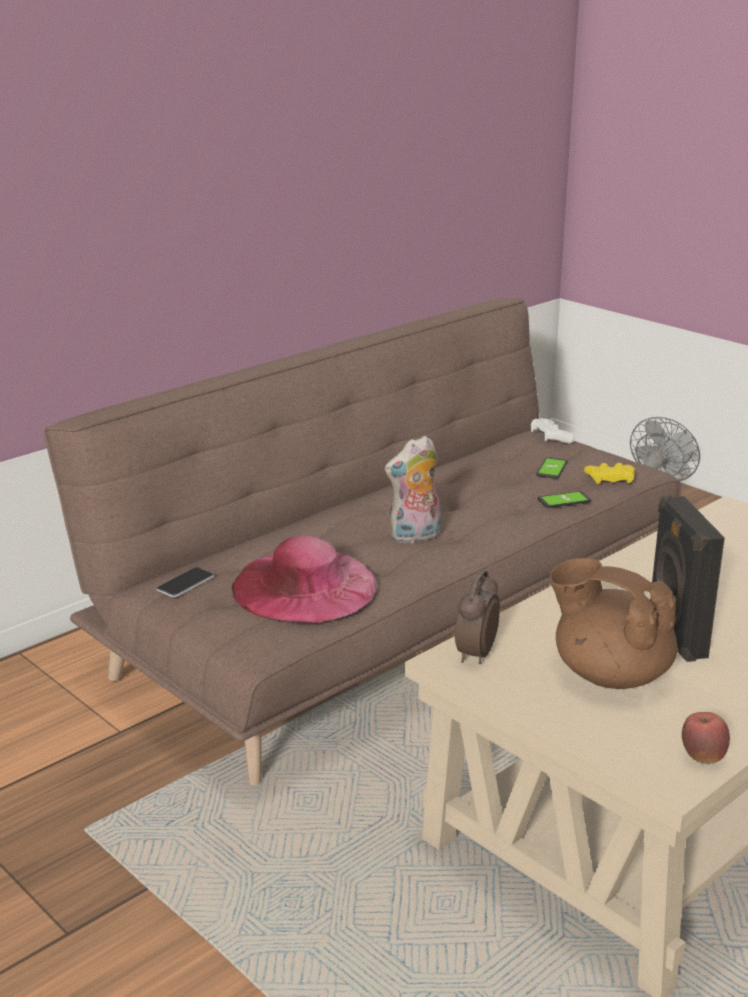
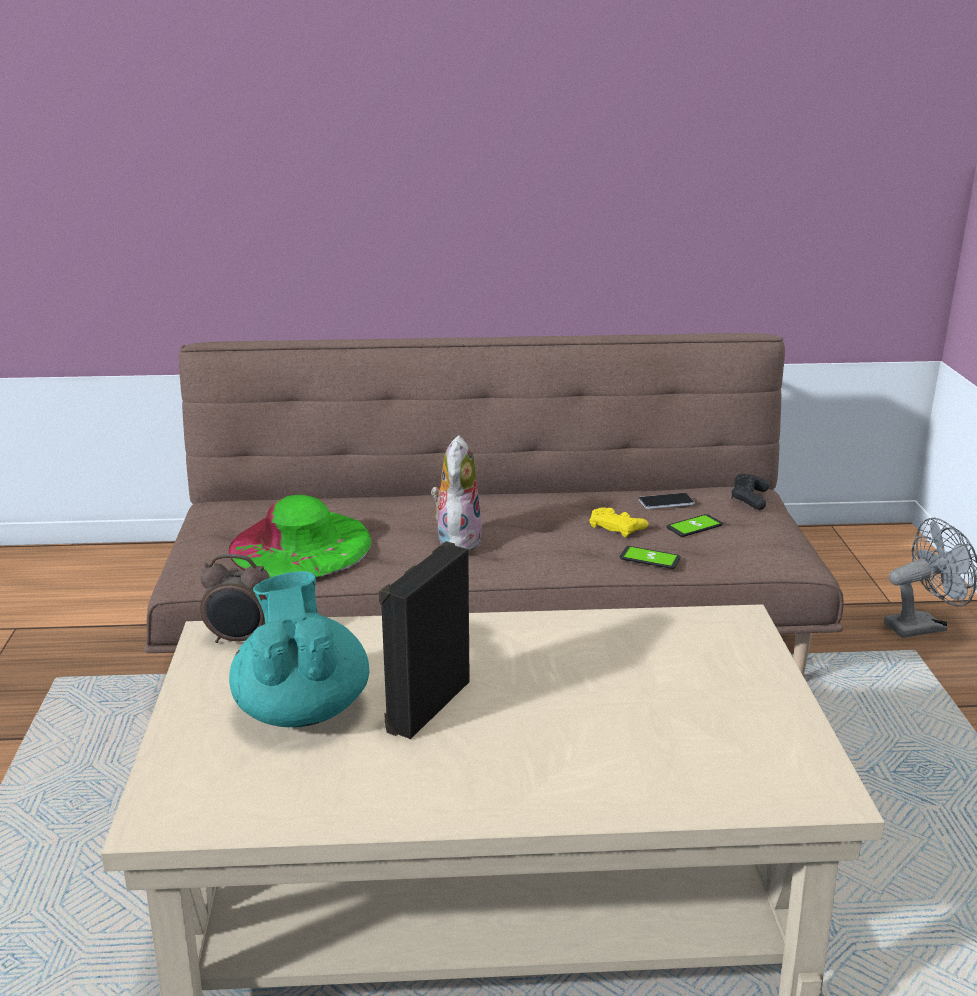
camera: 40 degrees right, 0 degrees up
(185, 583) = (230, 511): phone -> phone (666, 502)
(305, 586) = (300, 545): pink hat -> green hat
(415, 536) = (457, 540): plush toy -> plush toy turned 90 degrees clockwise
(475, 654) = (240, 640): alarm clock -> alarm clock turned 150 degrees counterclockwise
(550, 438) = (749, 498): white game controller -> black game controller
(609, 674) = (302, 708): brown teapot -> turquoise teapot
(610, 477) = (739, 554): yellow game controller -> yellow game controller (617, 526)
(702, 757) = (219, 818): apple -> none

